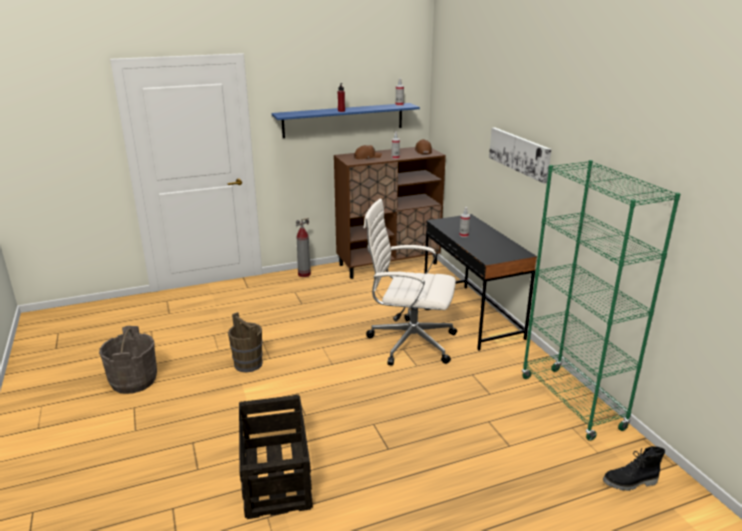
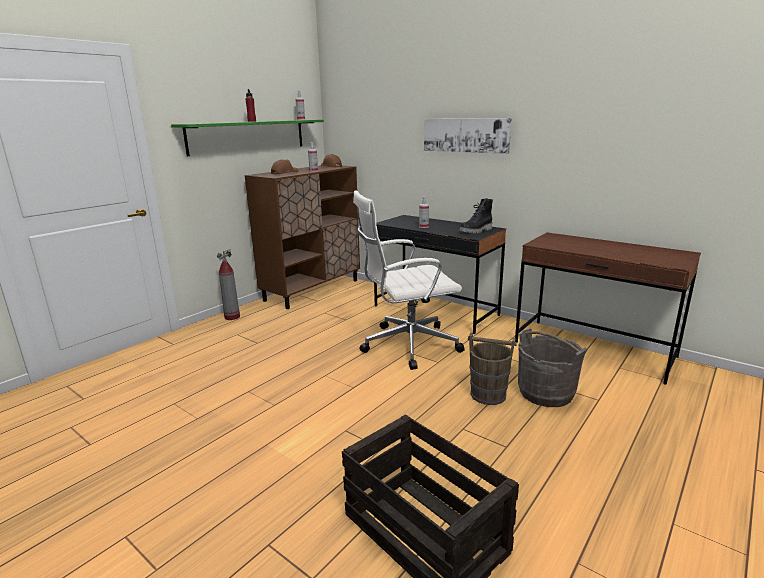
camera: 30 degrees left, 5 degrees down
(133, 381) = (93, 500): grey bucket -> grey bucket (545, 393)
(248, 364) = (253, 419): brown bucket -> brown bucket (487, 395)
(343, 120) = (248, 136): blue shelf -> green shelf
(571, 403) = (593, 349): green bookcase -> brown desk
(630, 483) = (713, 392): black boot -> black boot (476, 231)

